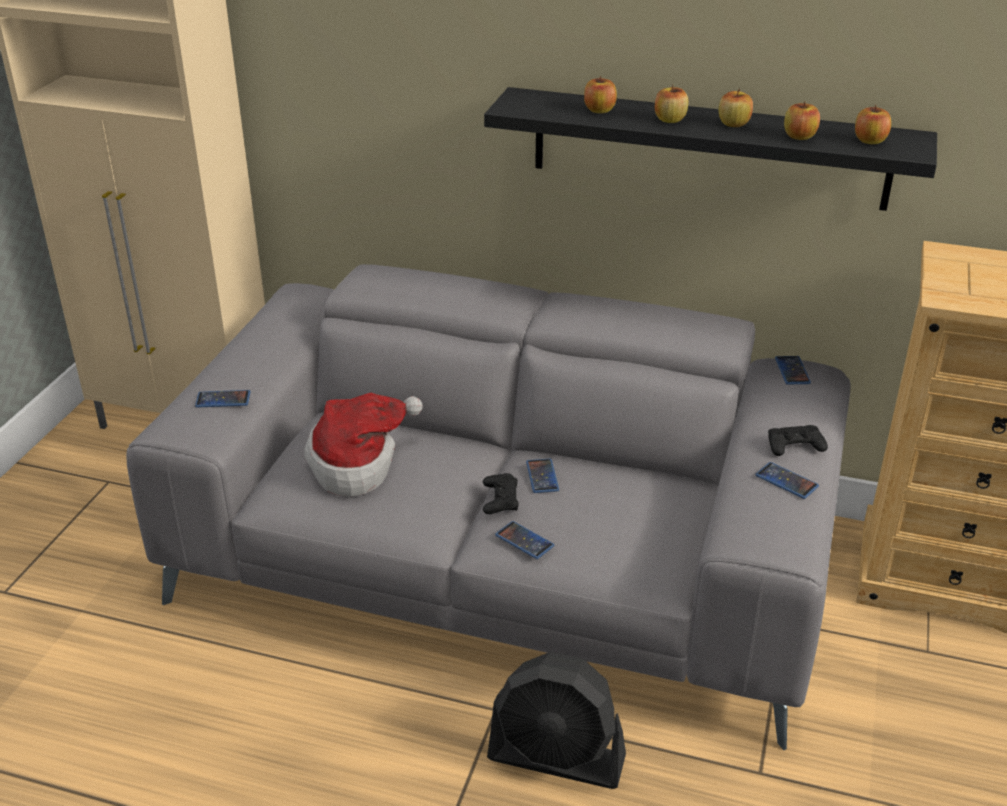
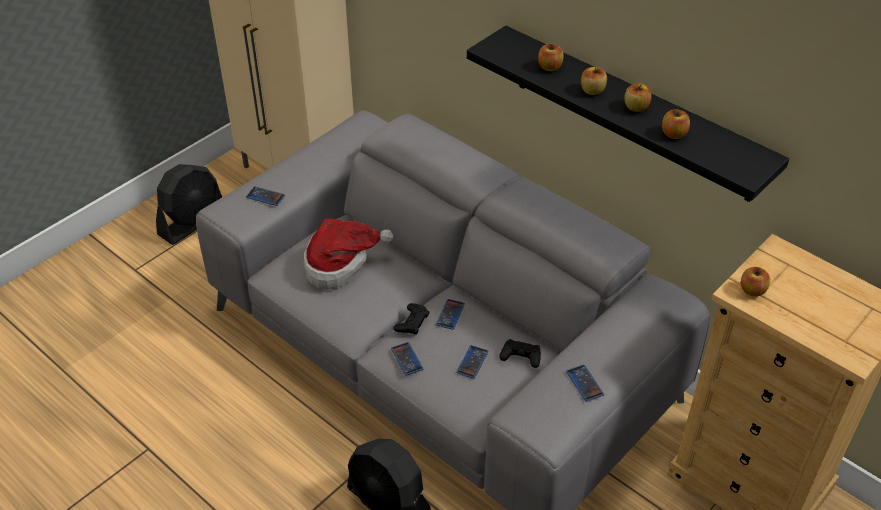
camera: 25 degrees right, 10 degrees up
(62, 510) = (193, 222): none -> black fan
(792, 371) = (661, 294): phone -> phone (472, 362)
(794, 445) = (613, 357): black game controller -> black game controller (521, 356)
(870, 141) = (724, 153): apple -> apple (752, 291)

